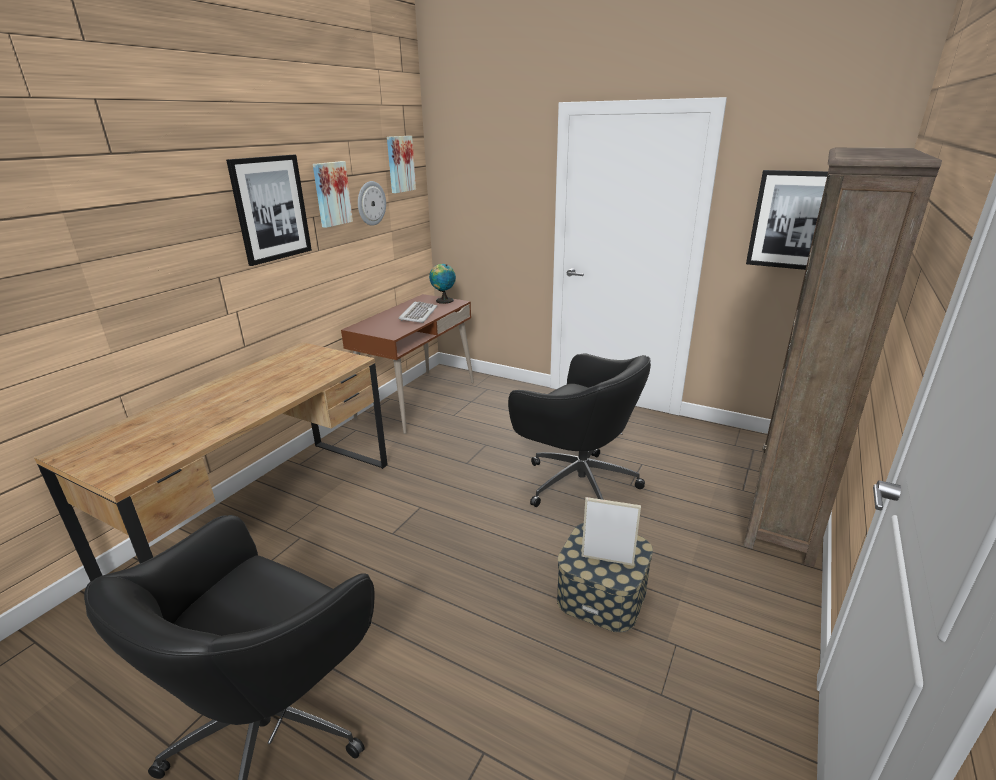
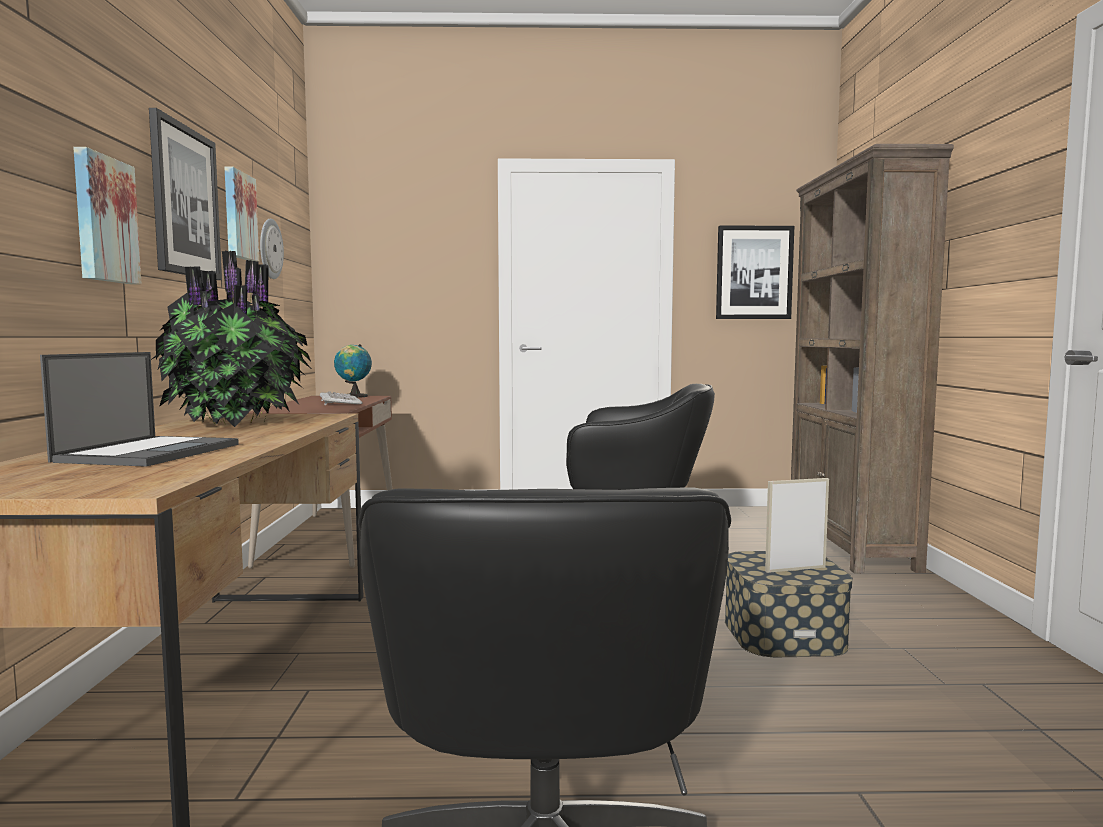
camera: 30 degrees left, 20 degrees down
(192, 418) = (150, 452): none -> laptop
(293, 366) = (238, 422): none -> potted plant
(400, 164) = (293, 214): picture -> picture (103, 219)

